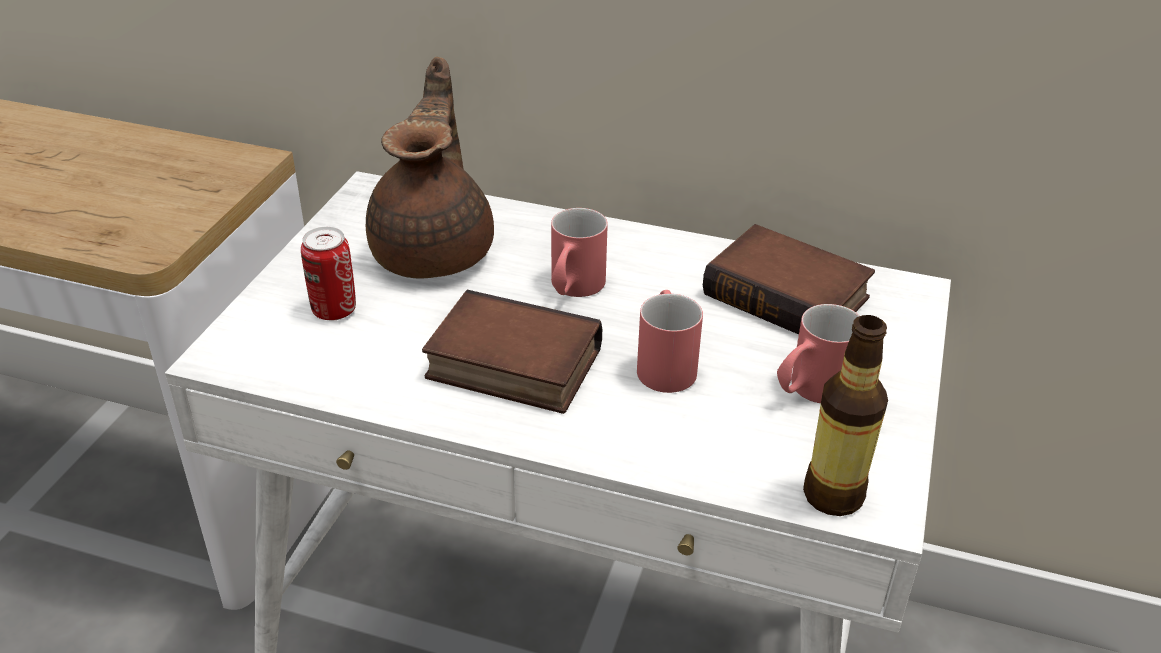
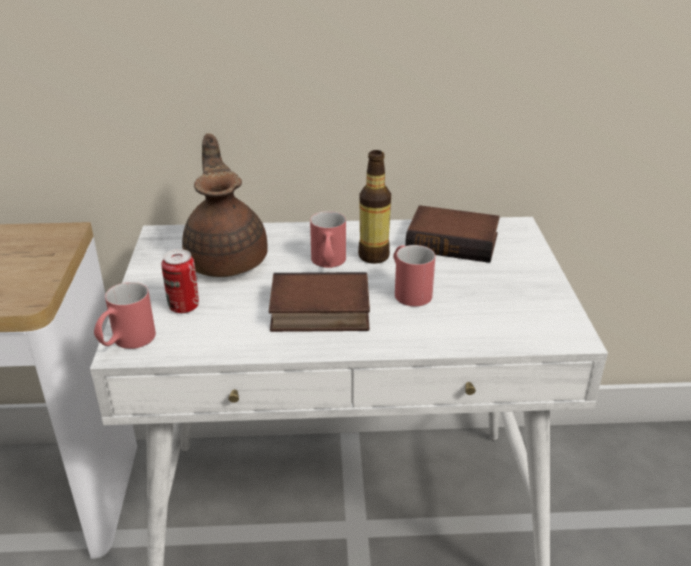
camera: 20 degrees left, 5 degrees down
(810, 391) = (497, 287): red mug -> red mug (126, 342)
(833, 495) = (545, 336): bottle -> bottle (373, 256)

